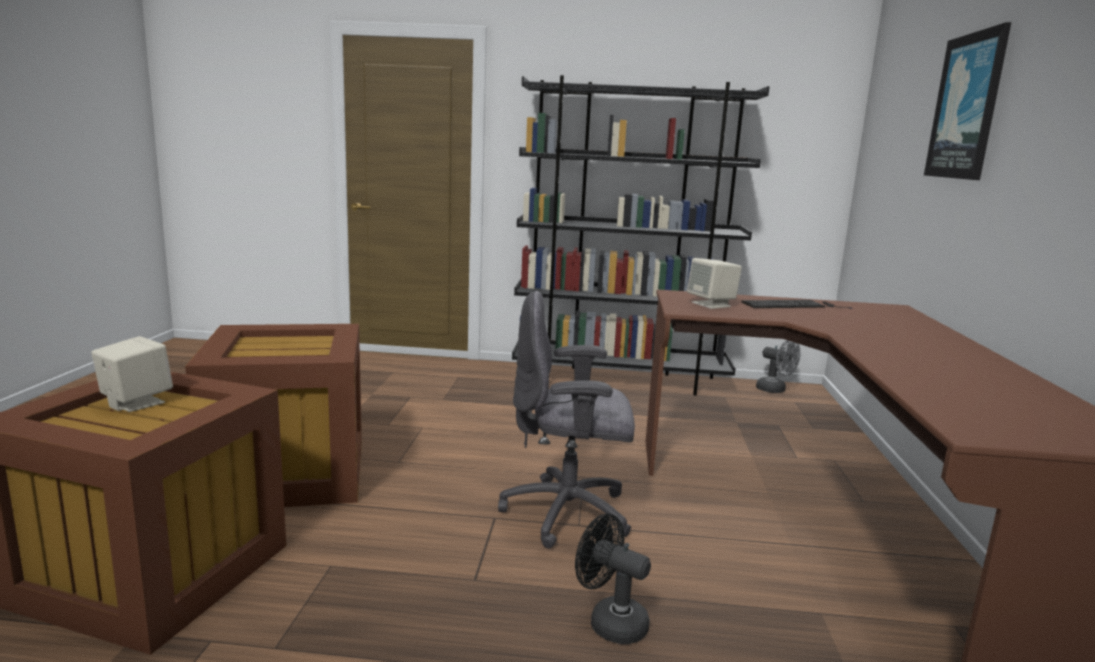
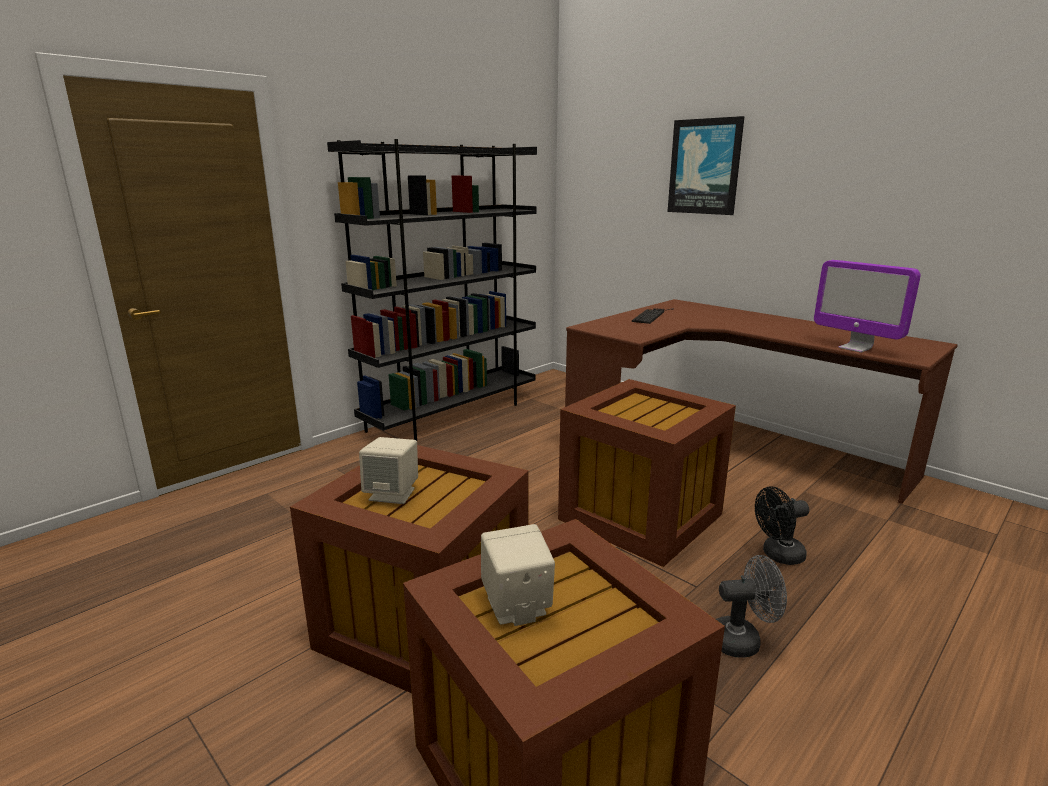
camera: 50 degrees left, 5 degrees up
(569, 513) = (638, 517): grey office chair -> brown storage box
(711, 304) = (629, 328): beige speaker -> beige speaker (393, 494)
(775, 390) = (543, 382): grey fan -> grey fan (742, 640)
(928, 396) = (855, 348): none -> monitor

